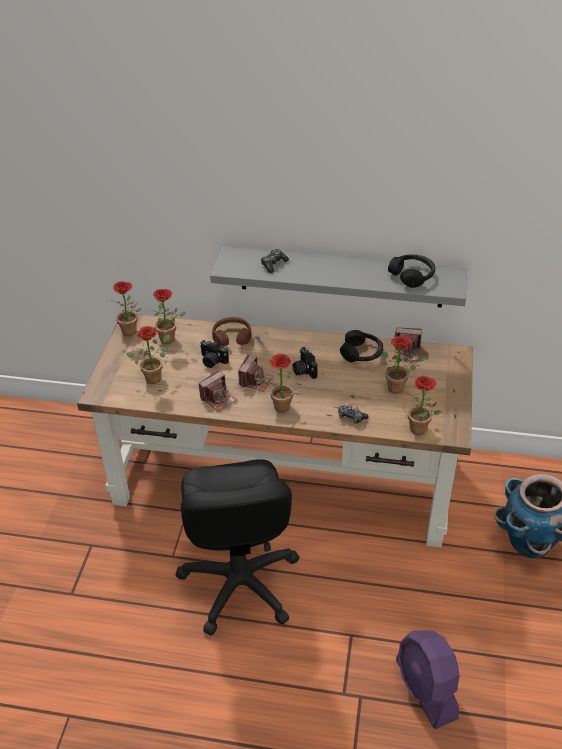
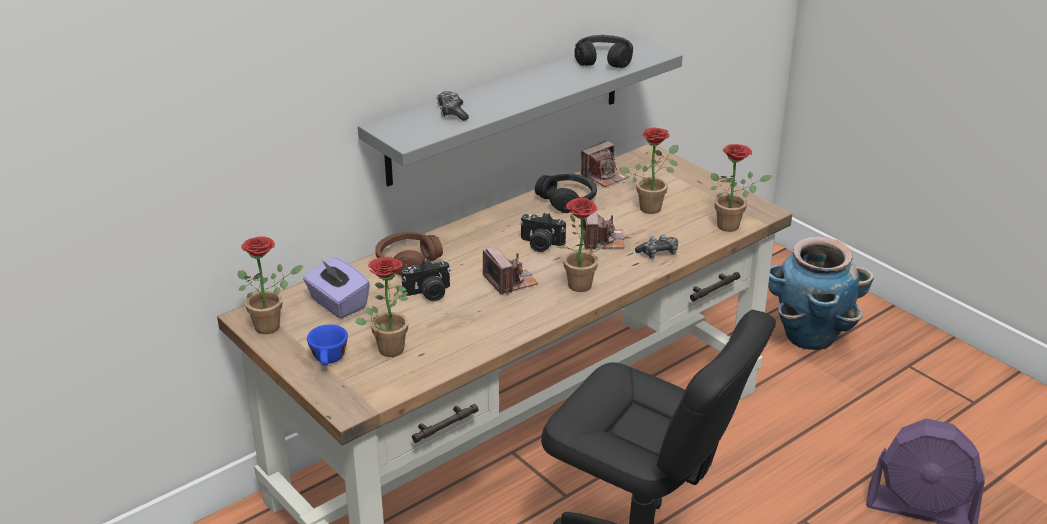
camera: 50 degrees left, 10 degrees down
(124, 365) = (329, 360): none -> blue cup
(171, 339) = (337, 304): potted plant -> purple tissue box
(218, 399) = (502, 320): camera -> camera (602, 240)

